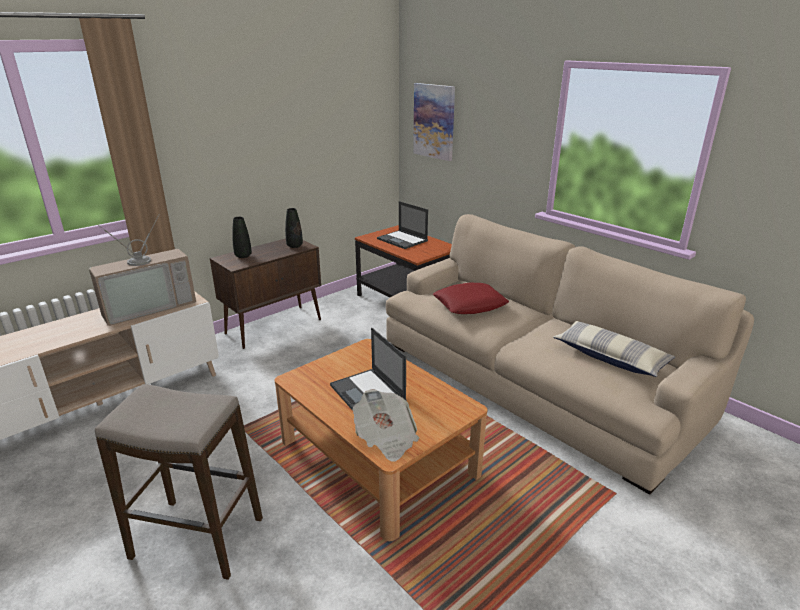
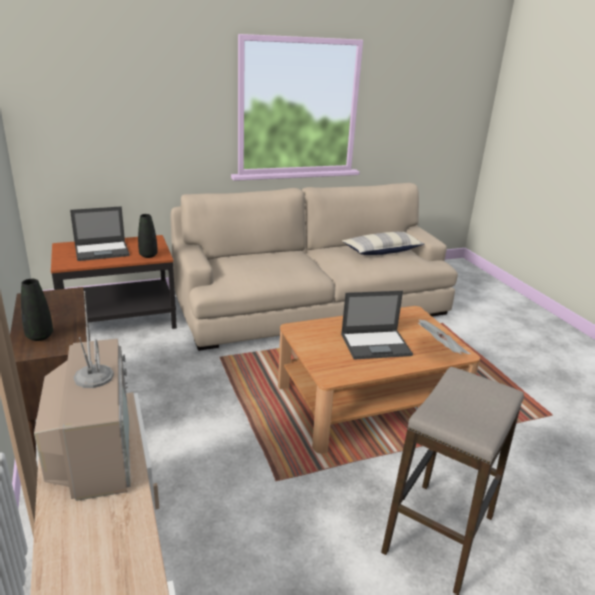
camera: 70 degrees left, 0 degrees up
(294, 246) = (56, 298): black vase -> black vase (148, 255)
(434, 121) = (74, 106): picture -> none
(470, 304) = (267, 267): red pillow -> none

